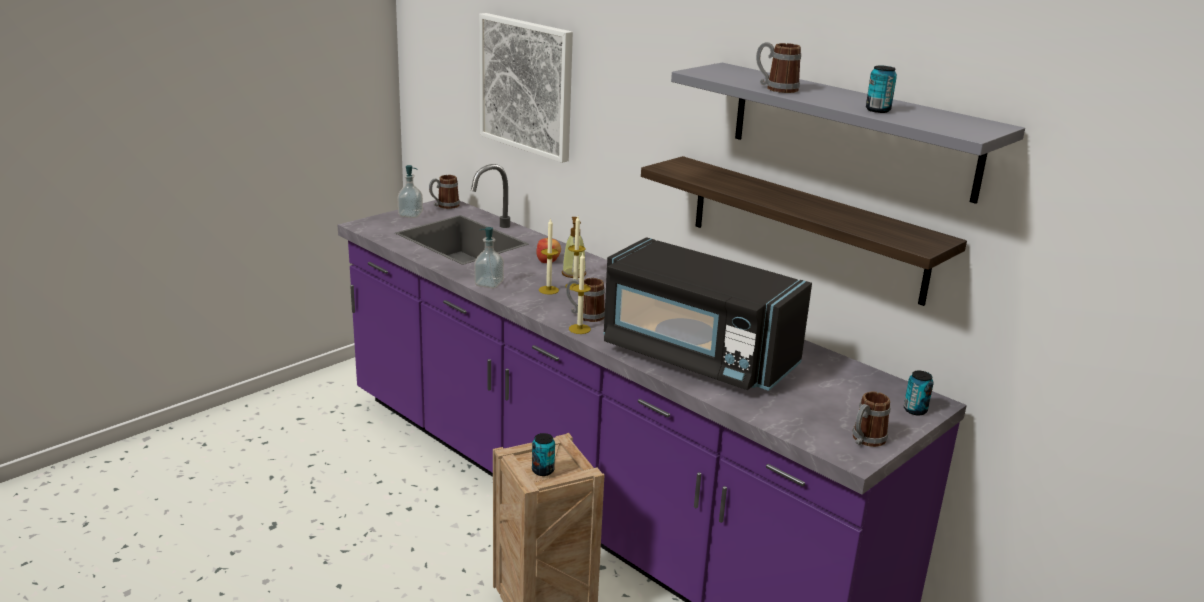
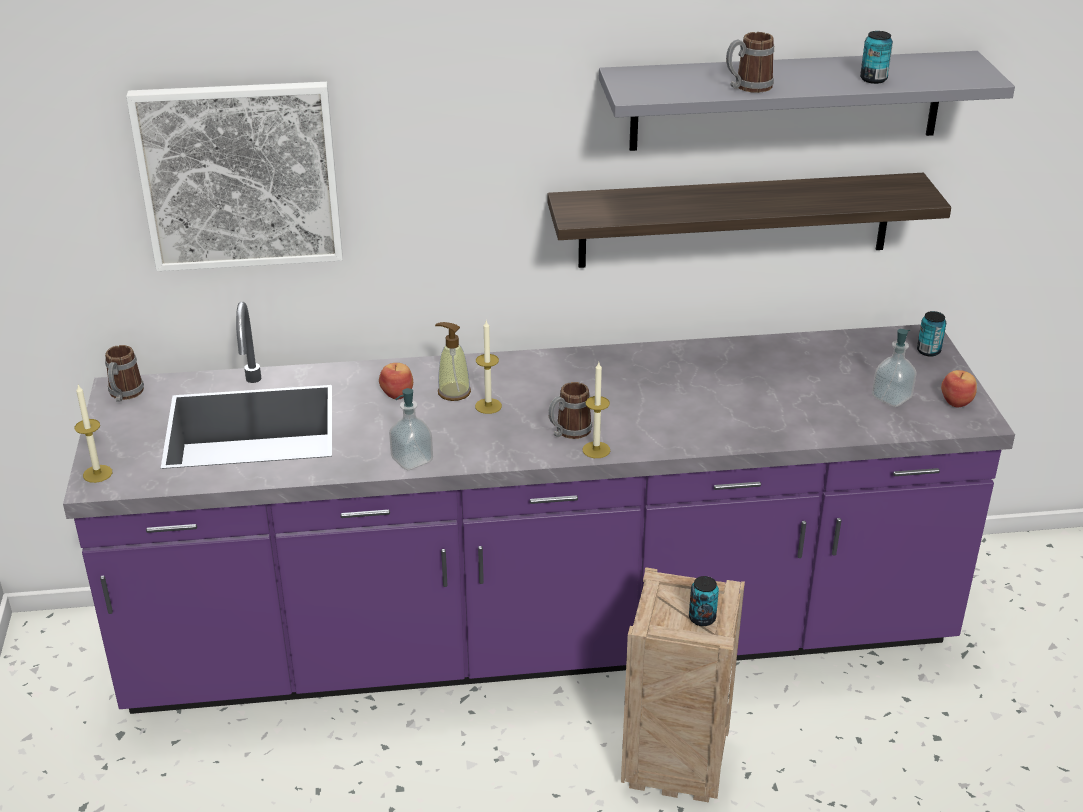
camera: 50 degrees left, 10 degrees up
(410, 215) = (117, 432): soap dispenser -> soap dispenser (891, 398)
(548, 290) = (477, 427): candle -> candle (97, 473)
(696, 357) = (728, 410): black microwave -> none
(865, 440) = (957, 401): mug -> apple

